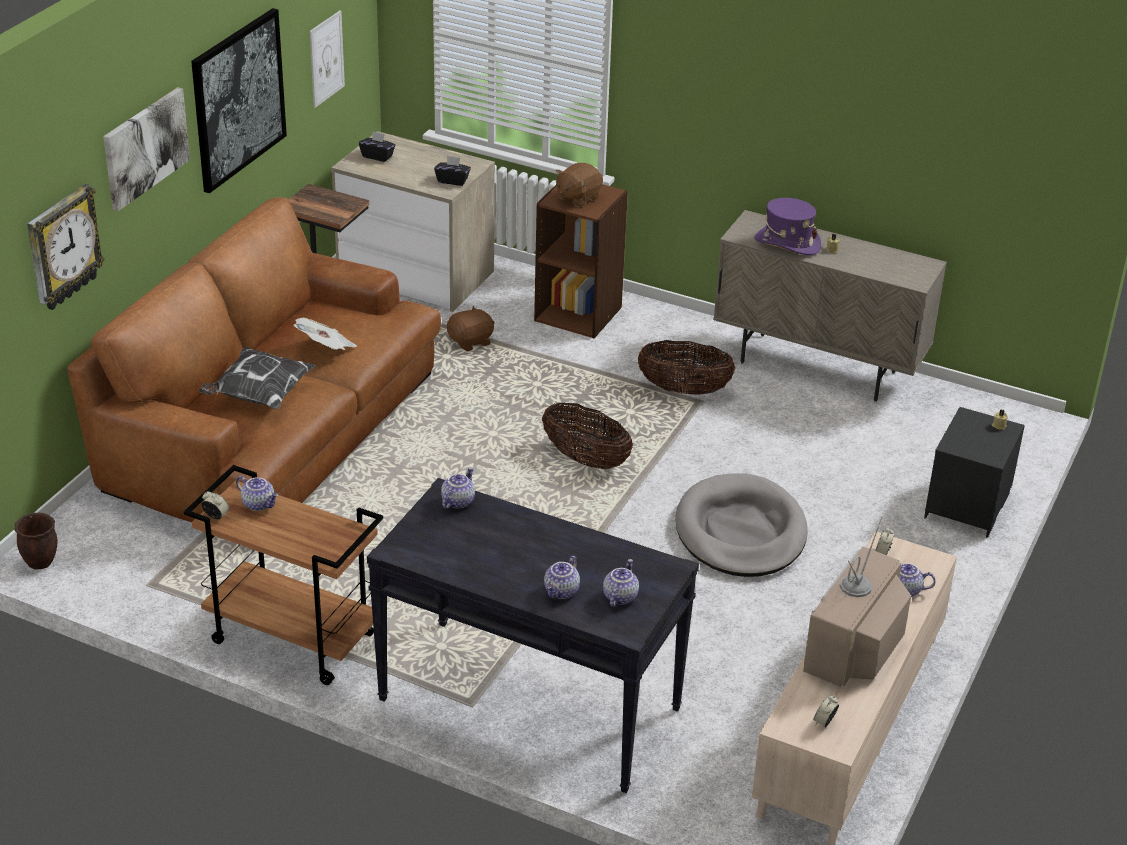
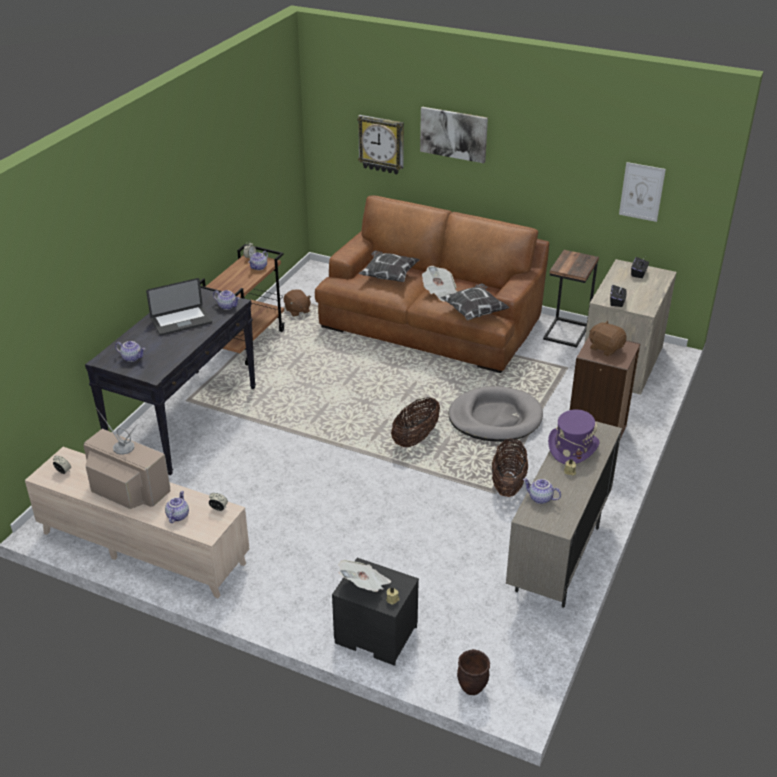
camera: 90 degrees right, 0 degrees up
(40, 563) = (310, 270): brown planter -> brown planter (471, 688)
(238, 99) = (542, 159): picture -> none
(388, 323) = (474, 312): none -> pillow
(471, 342) = (544, 388): brown plush toy -> brown plush toy (297, 311)
(505, 550) = (181, 321): none -> laptop
(562, 591) = (141, 339): teapot -> teapot (540, 498)
(740, 532) = (339, 507): grey dog bed -> grey dog bed (495, 418)
(981, 444) = (364, 585): none -> newspaper

